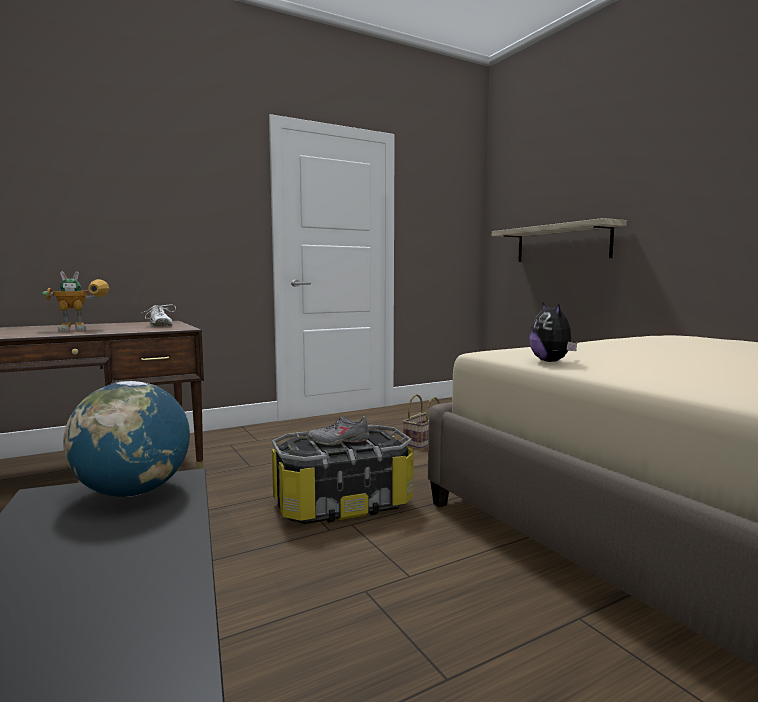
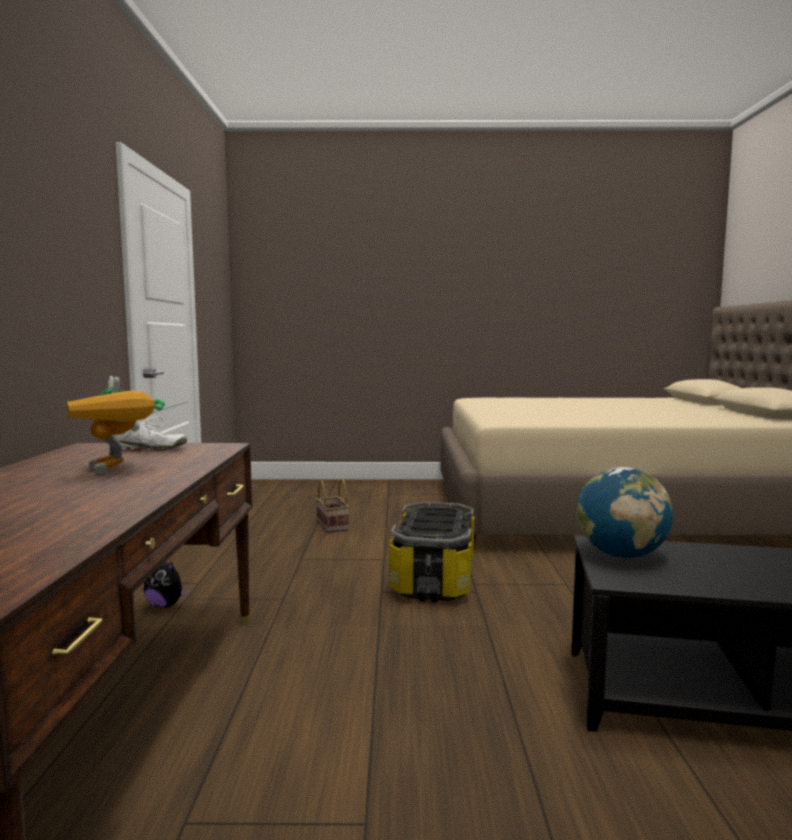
camera: 60 degrees left, 0 degrees up
(84, 329) = (119, 471): toy robot -> toy robot turned 135 degrees clockwise
(339, 441) = (431, 521): grey shoe -> none
(552, 361) = (556, 421): plush toy -> plush toy (166, 605)
(562, 243) = (337, 325): shelf -> none

